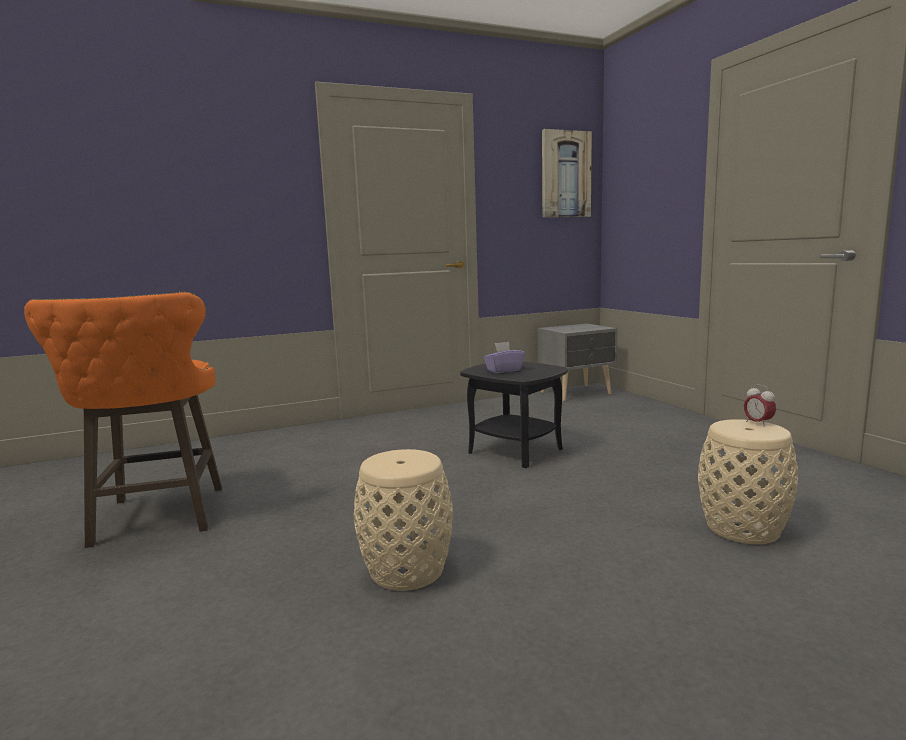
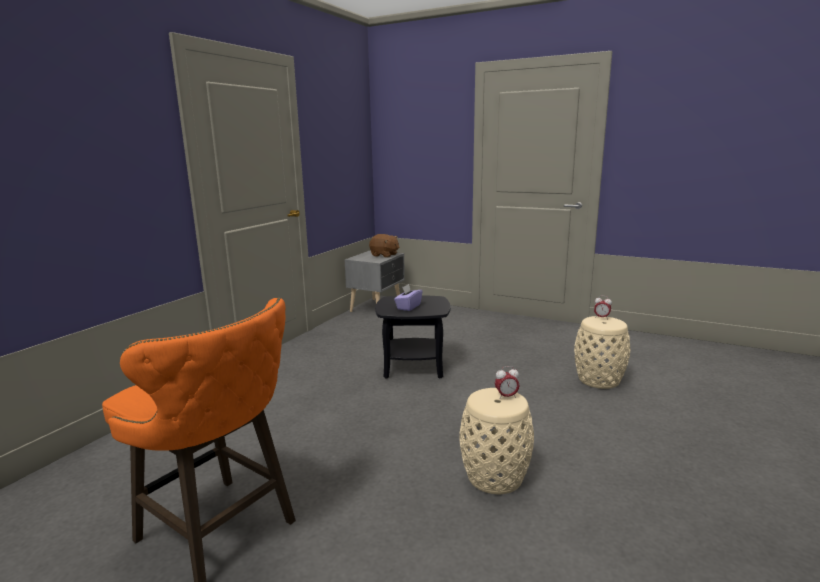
camera: 40 degrees left, 5 degrees up
(417, 461) = (506, 396): none -> alarm clock
(565, 174) = (352, 130): picture -> none
(589, 328) = (384, 255): none -> brown plush toy

